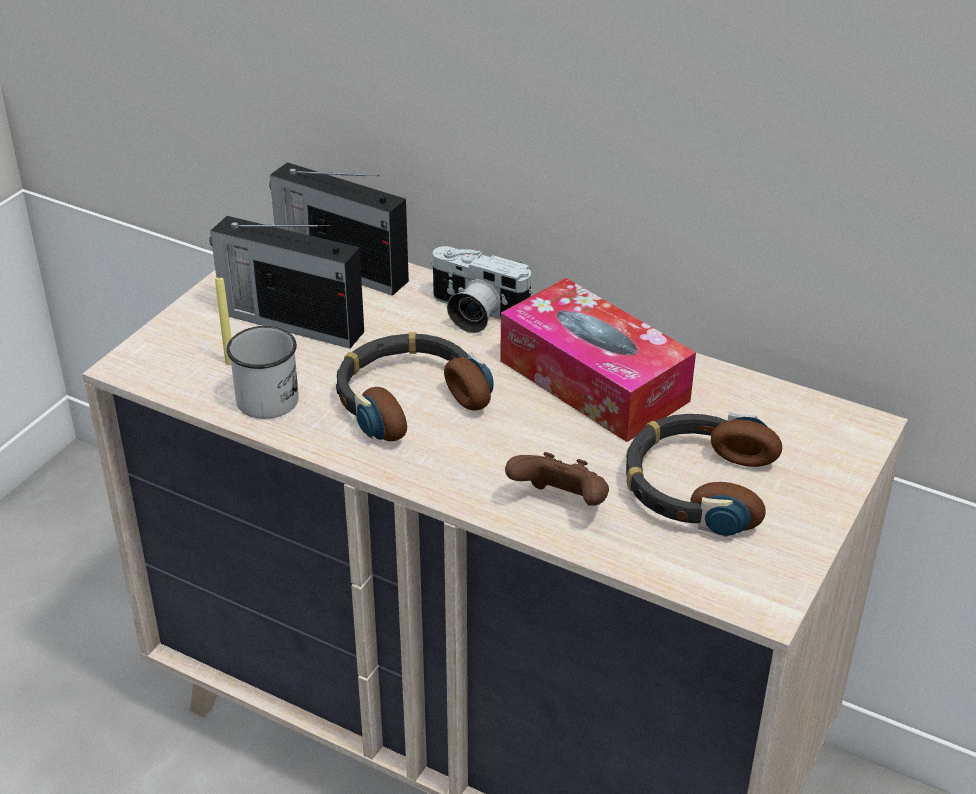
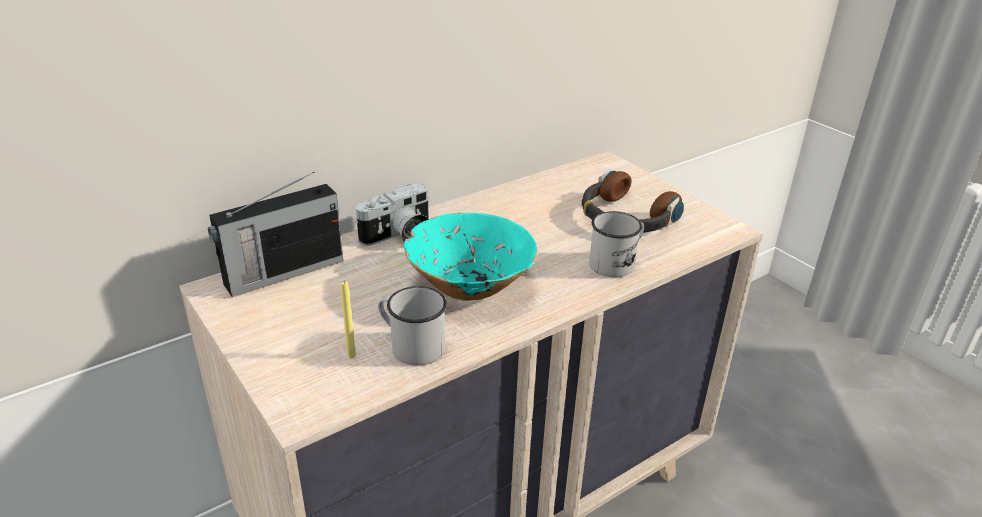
camera: 65 degrees left, 5 degrees down
(289, 322) = (327, 313): radio -> none
(408, 398) = (469, 287): headphones -> turquoise bowl
(561, 504) = (617, 263): brown game controller -> white mug
(593, 381) = (507, 218): tissue box -> none

